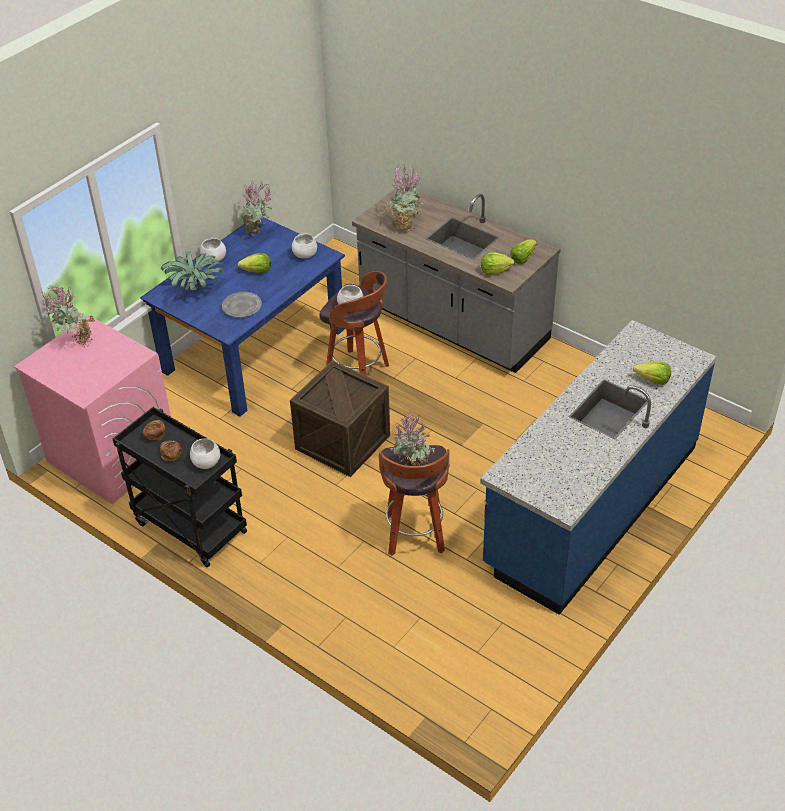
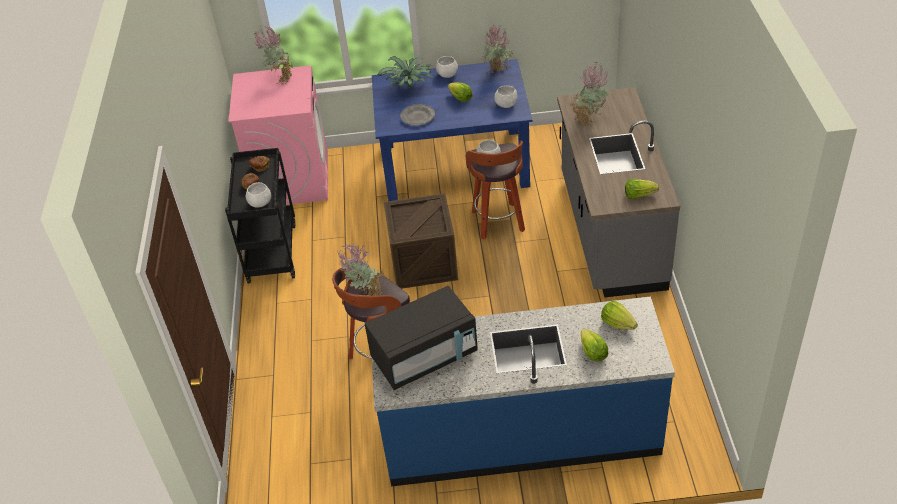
camera: 50 degrees right, 0 degrees up
(495, 271) = (603, 192): lettuce -> lettuce (617, 323)
(551, 466) = (425, 356): none -> black microwave

